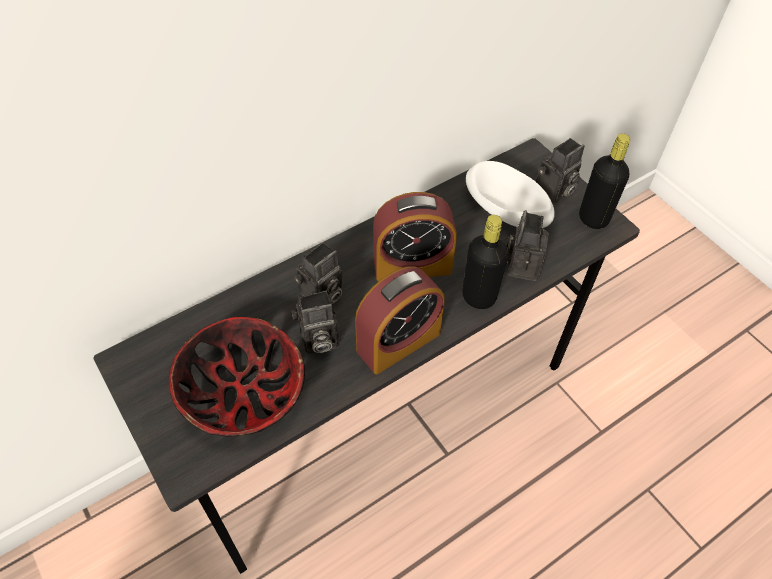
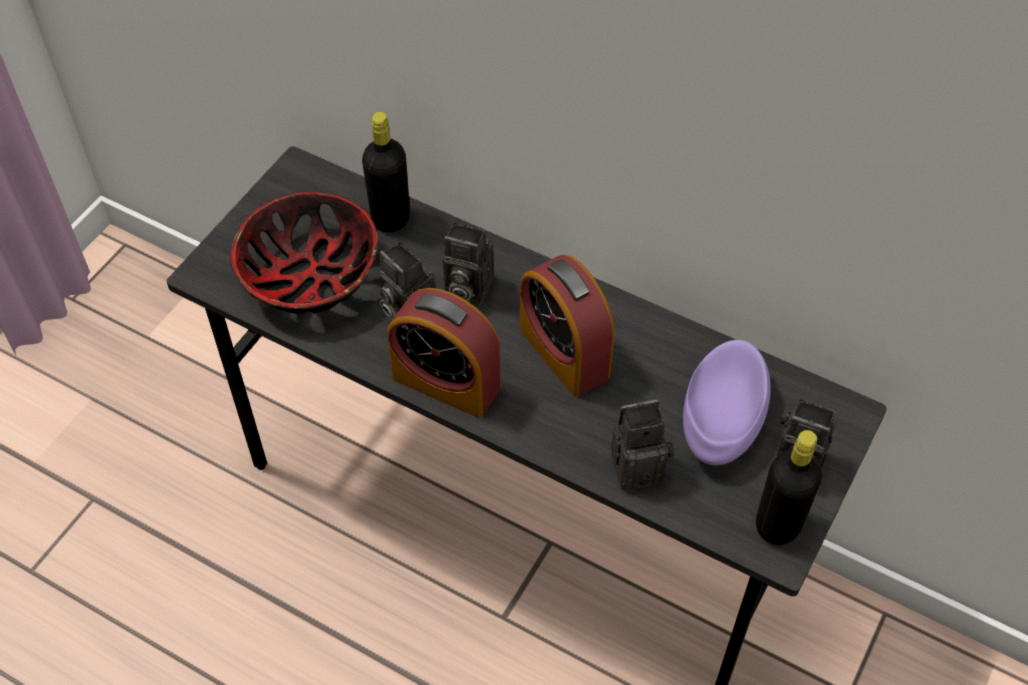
camera: 65 degrees right, 0 degrees up
(478, 297) = (557, 437): black bottle -> black bottle (390, 218)
(506, 209) = (723, 418): white bowl -> purple bowl

